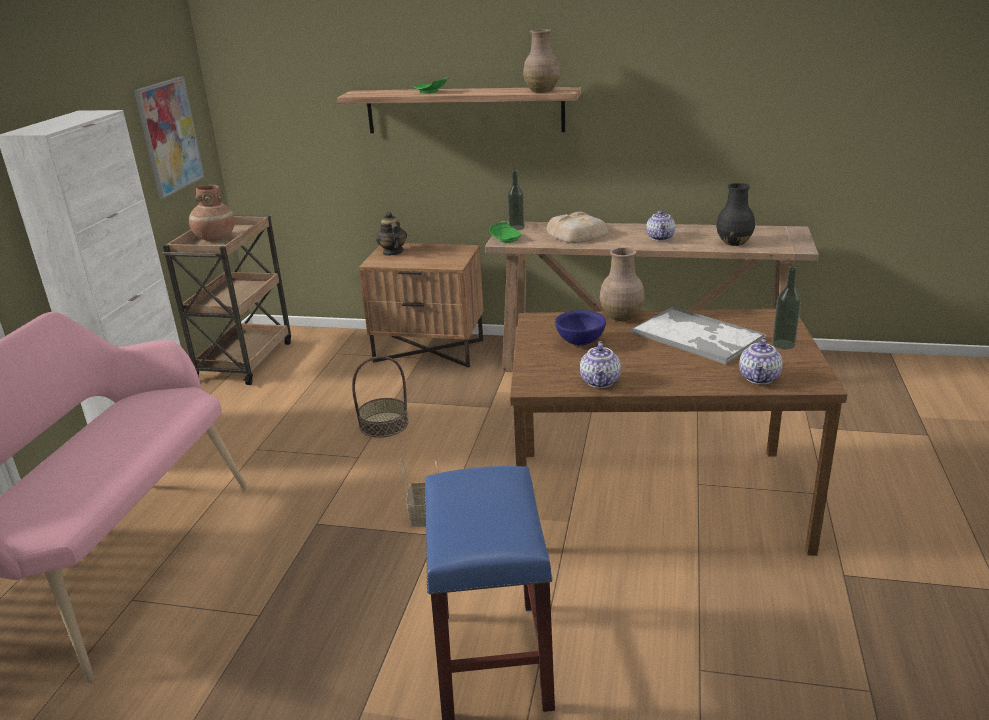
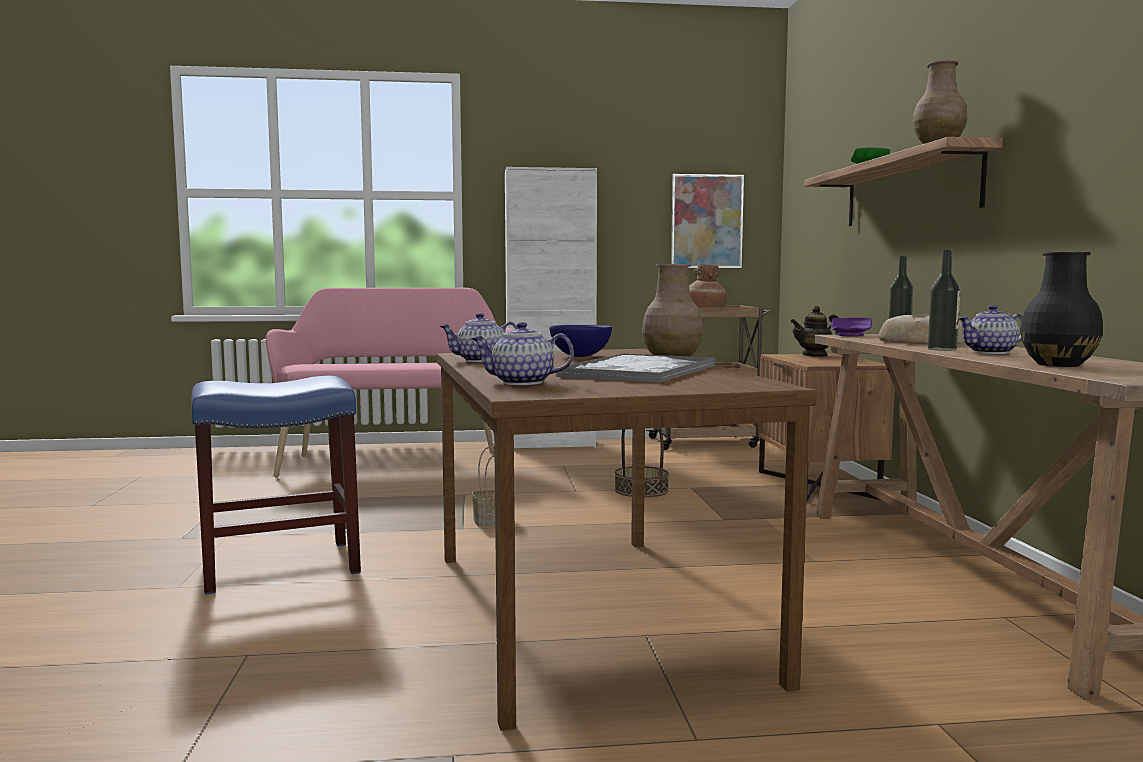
camera: 70 degrees right, 20 degrees down
(393, 252) = (815, 355): teapot -> teapot turned 150 degrees counterclockwise
(506, 239) = (851, 335): green plate -> purple plate
(783, 344) = (651, 387): bottle -> bottle (942, 349)

